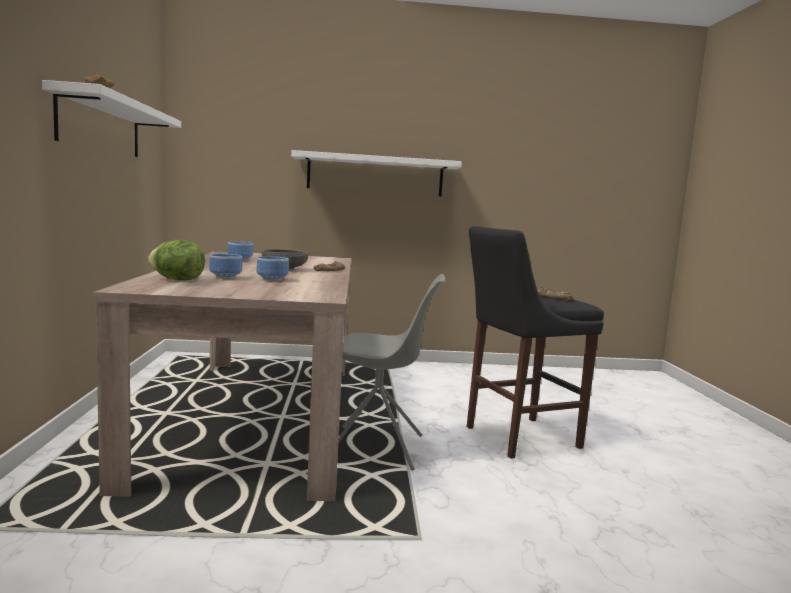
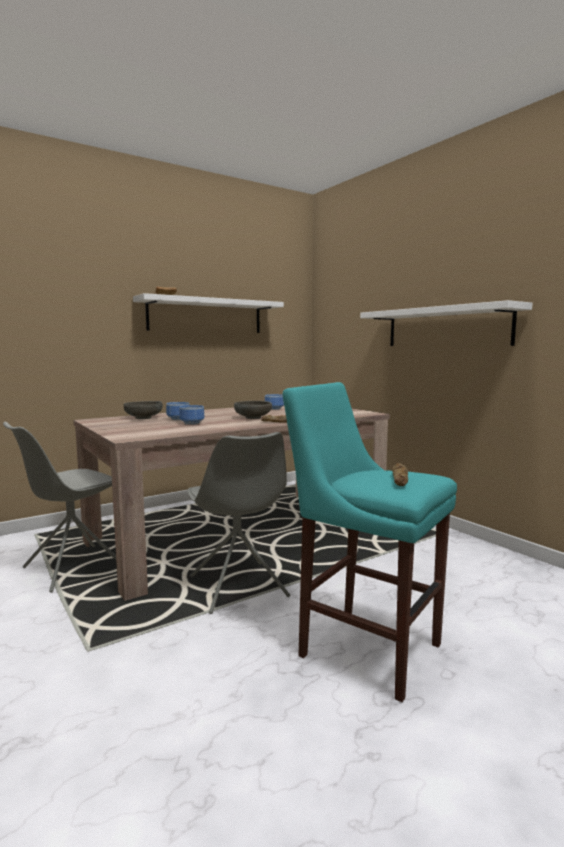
camera: 60 degrees right, 0 degrees up
(177, 280) = (143, 418): lettuce -> grey bowl
(183, 518) = (72, 568): none -> grey chair
(517, 437) = (364, 647): black stool -> turquoise stool

